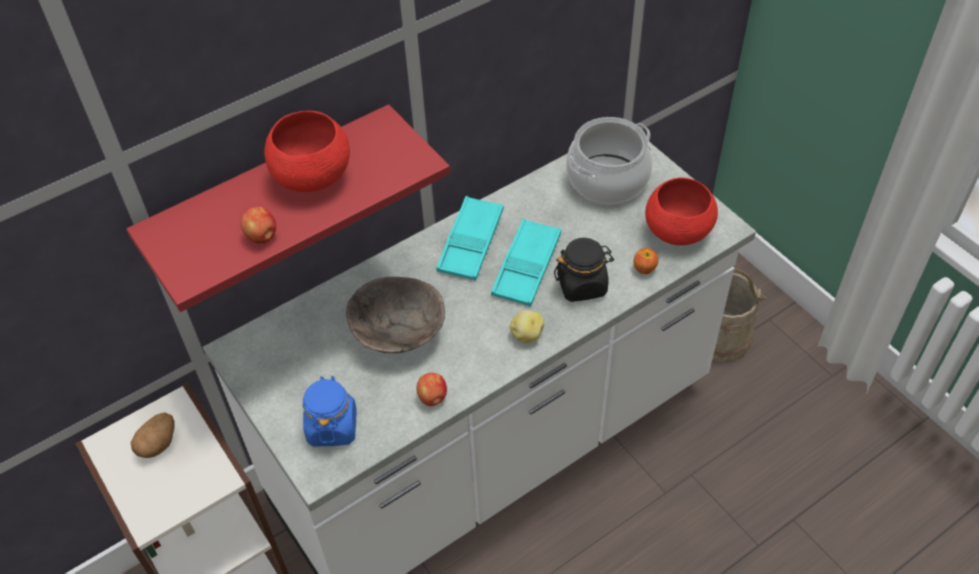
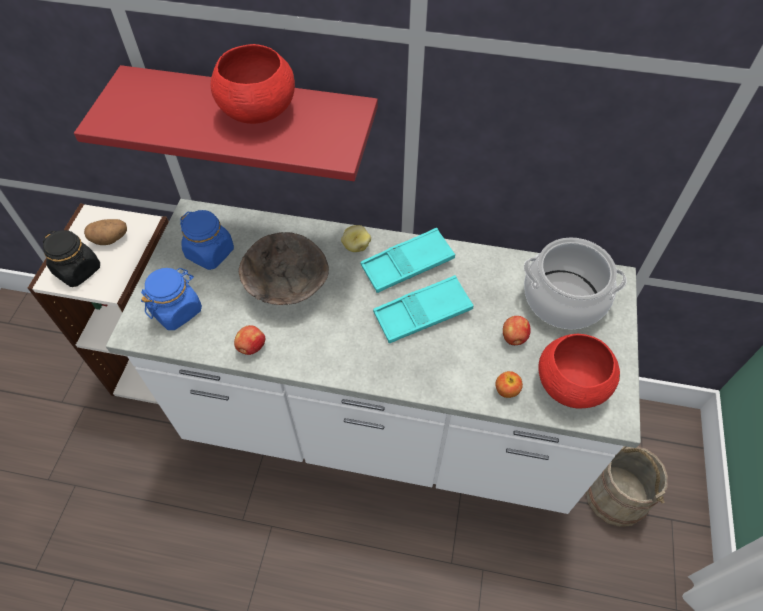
camera: 45 degrees right, 5 degrees up
(262, 236) = (174, 128): apple -> apple (514, 338)
(297, 363) = (210, 253): none -> blue jar
(526, 334) = (361, 361): potato -> potato (356, 246)
(582, 285) = (444, 361): black jar -> black jar (78, 270)

